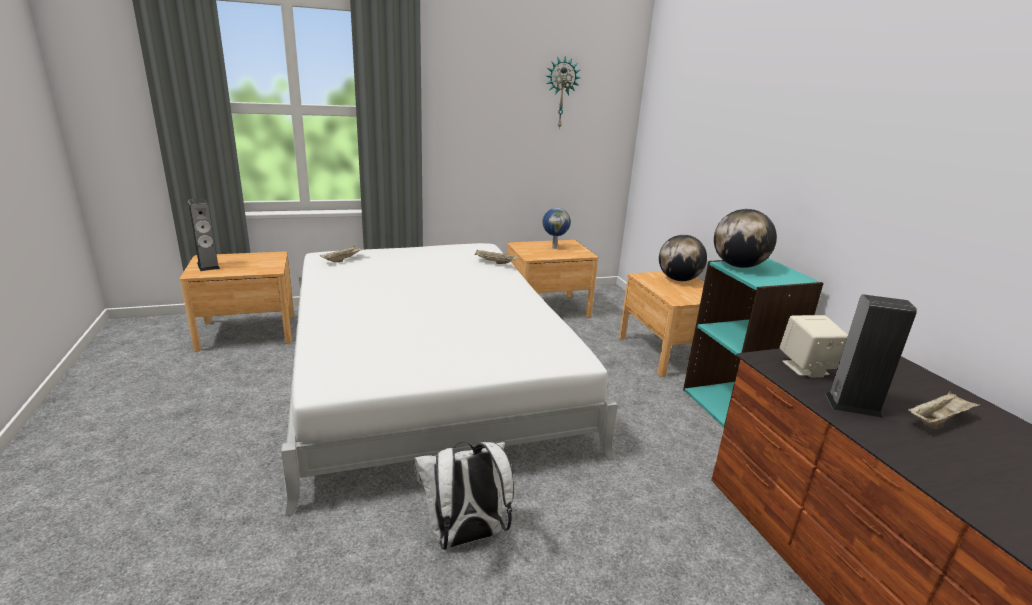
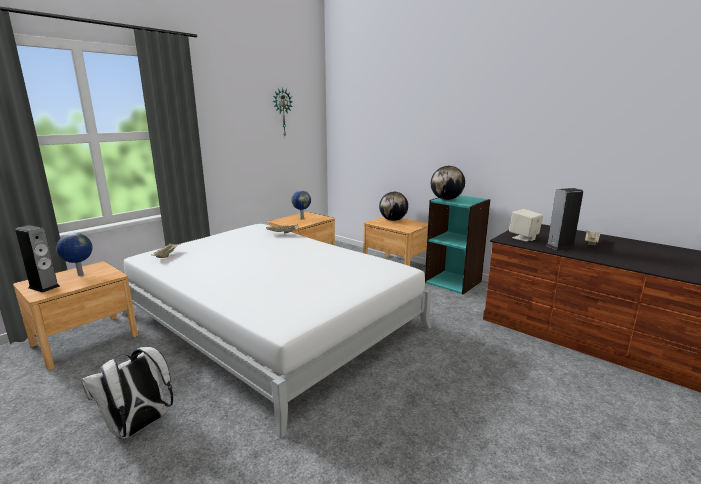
camera: 30 degrees left, 5 degrees down
(249, 261) = (80, 275): none -> globe
(464, 537) = (403, 396): white backpack -> white backpack (139, 427)

